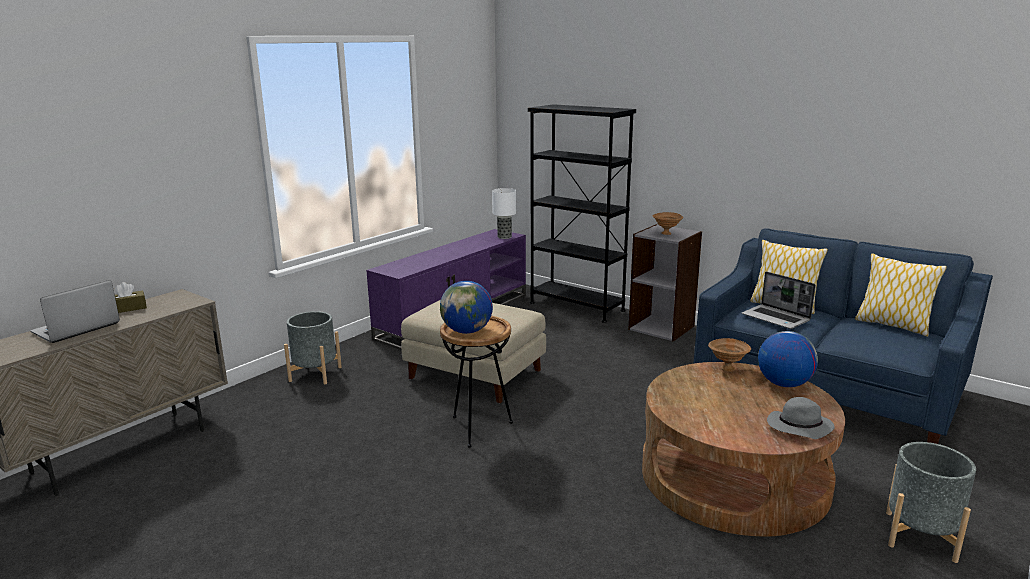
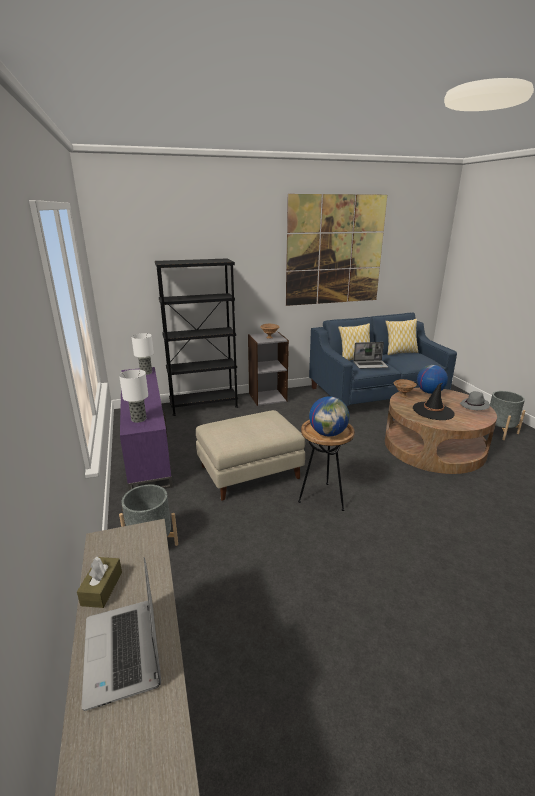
camera: 55 degrees left, 5 degrees up
(403, 265) = (139, 419): none -> table lamp
(710, 398) = (433, 411): none -> black hat
(815, 112) = (335, 251): none -> picture

